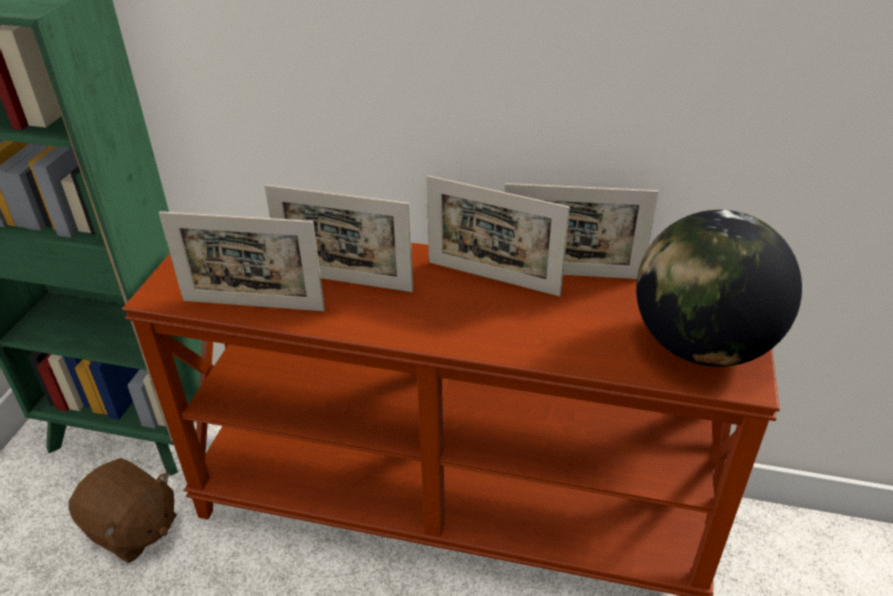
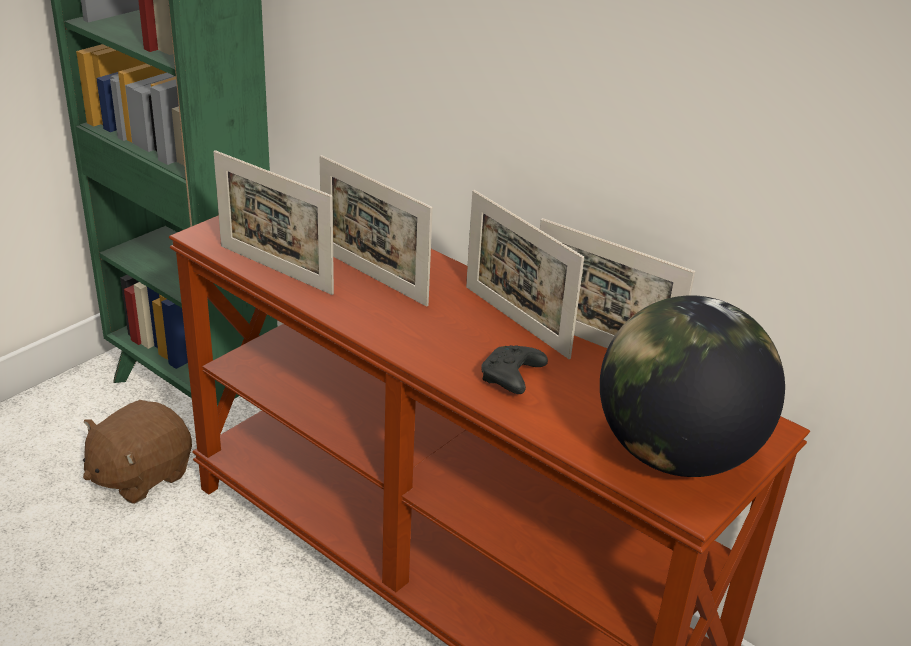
camera: 25 degrees right, 5 degrees down
(132, 529) = (140, 475): brown plush toy -> brown plush toy turned 75 degrees clockwise
(533, 331) = (511, 379): none -> black game controller

